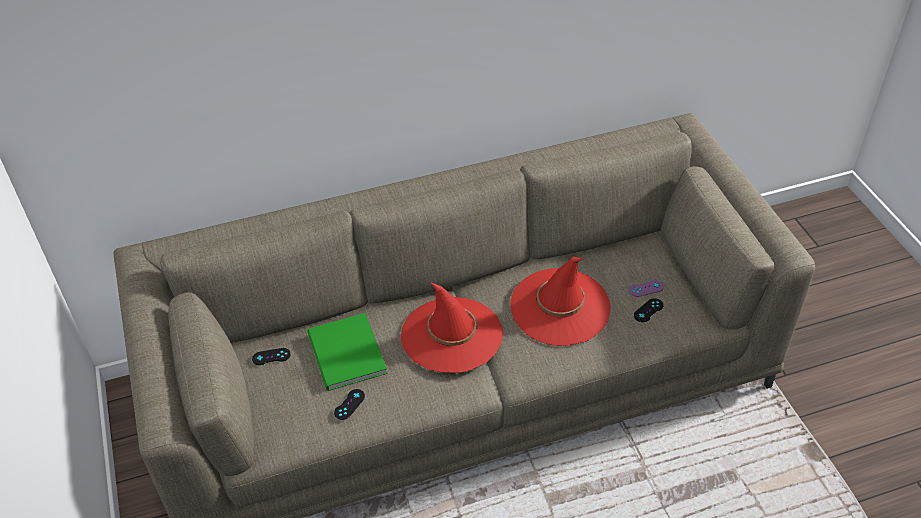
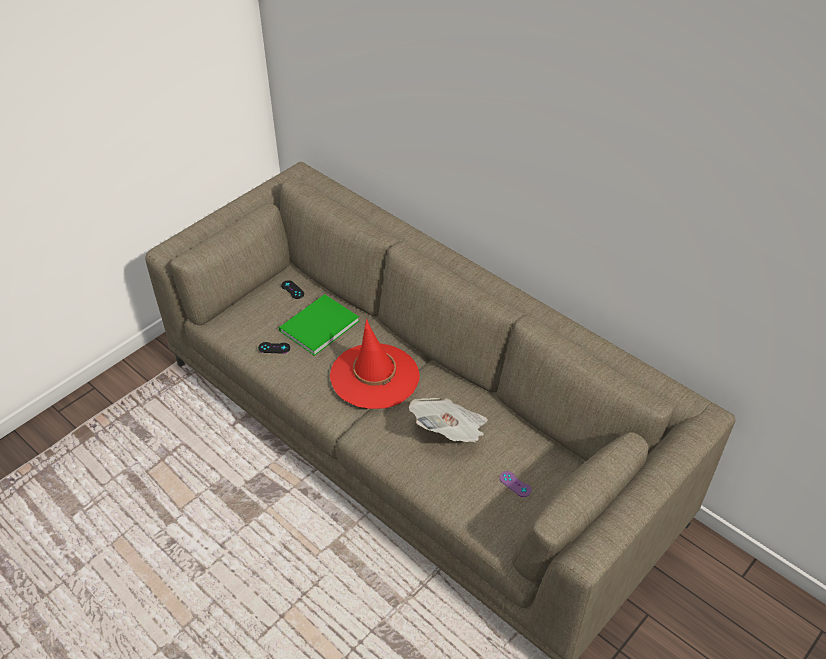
camera: 60 degrees right, 0 degrees up
(560, 307) = (450, 432): red hat -> newspaper
(648, 310) = (489, 495): black game controller -> none

